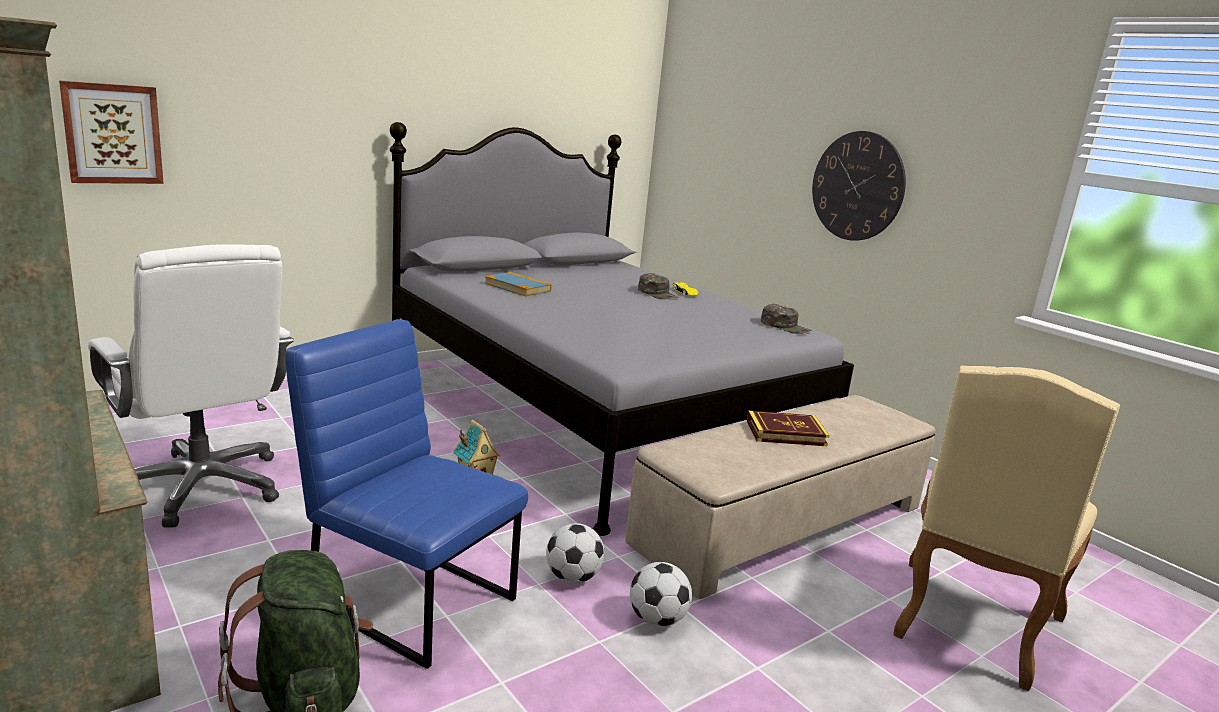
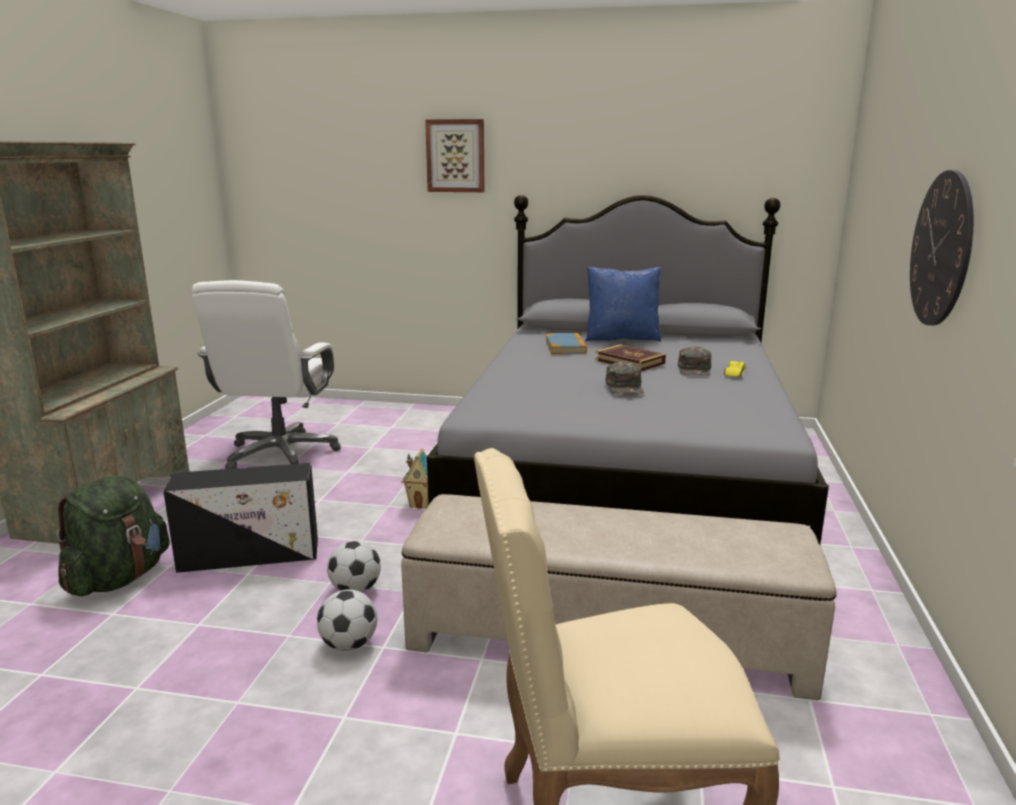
camera: 50 degrees right, 0 degrees up
(113, 134) = (327, 212): picture -> picture (455, 156)
(410, 597) = (252, 554): blue chair -> black storage box
(538, 273) = (621, 338): none -> blue pillow
(785, 326) = (761, 421): green cap -> green cap (625, 386)
(785, 433) = (596, 526): book -> book (629, 362)

